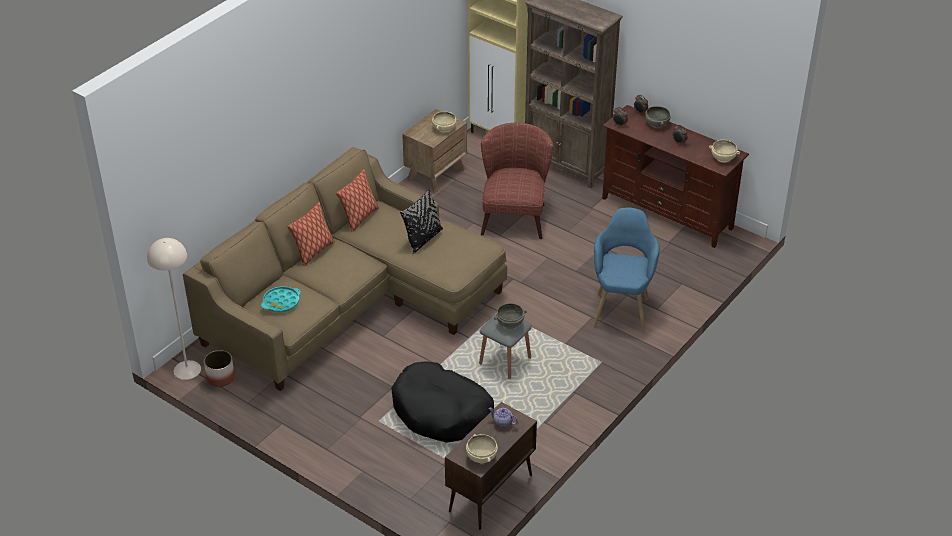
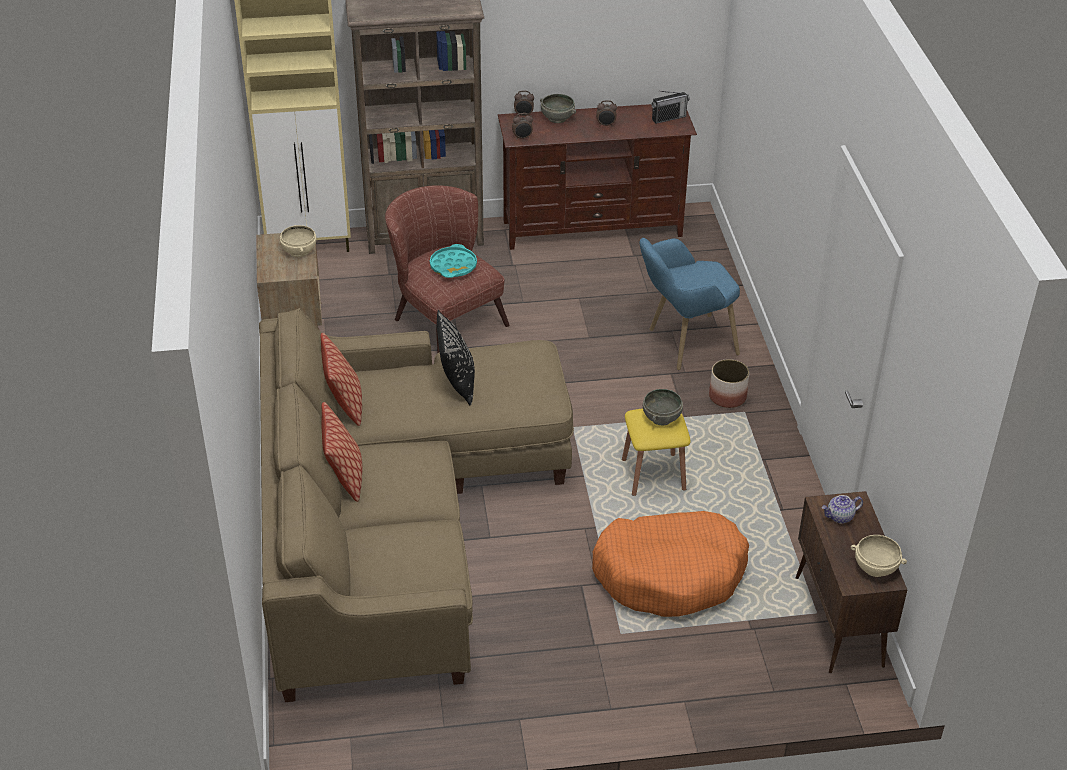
camera: 45 degrees left, 0 degrees up
(187, 369) = (310, 744): beige floor lamp -> none
(220, 378) = (368, 723): planter -> planter (727, 397)
(281, 302) = (395, 561): turquoise tray -> turquoise tray (453, 266)
(441, 412) = (670, 574): black dog bed -> orange dog bed
(505, 360) = (653, 474): grey stool -> yellow stool
(621, 306) = (682, 345): blue armchair -> blue armchair turned 75 degrees counterclockwise
(723, 158) = (668, 118): beige bowl -> radio

